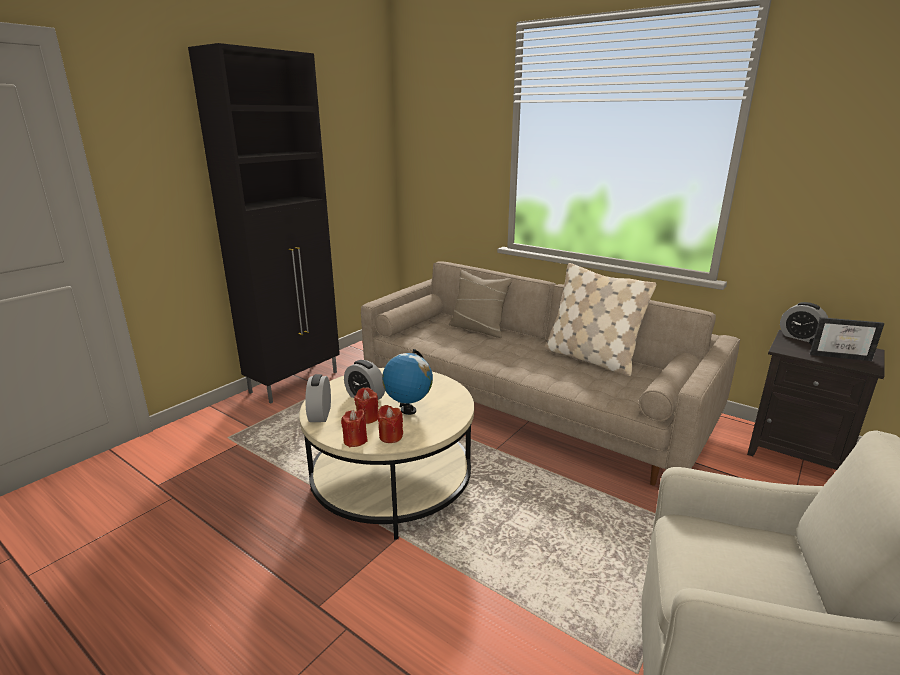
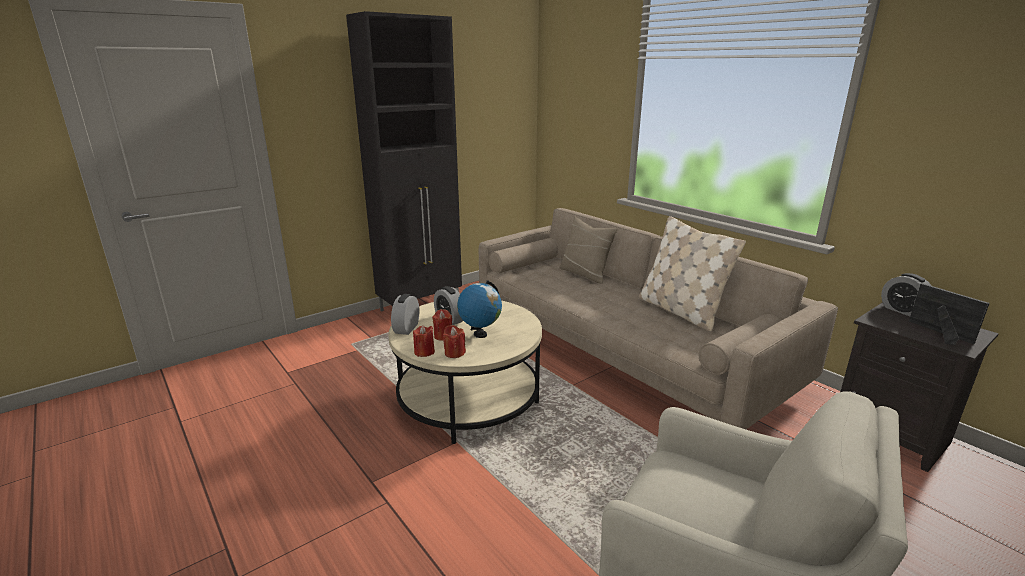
camera: 15 degrees right, 0 degrees up
(839, 355) = (936, 333): picture frame -> picture frame turned 150 degrees counterclockwise

